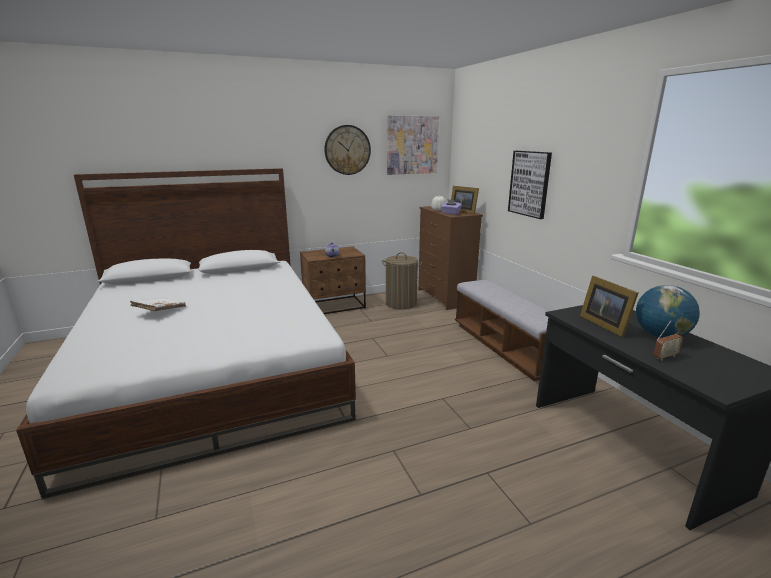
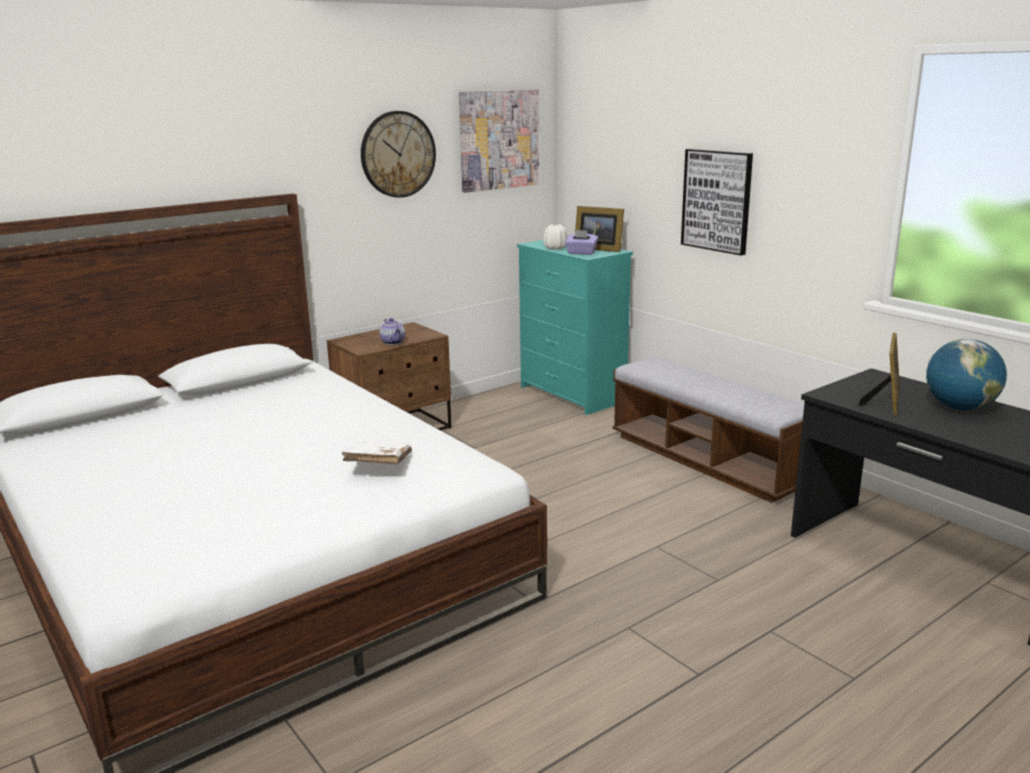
camera: 15 degrees left, 0 degrees up
(160, 311) = (172, 469): white book -> white book (378, 465)
(401, 303) = (506, 413): laundry basket -> none
(445, 297) = (572, 394): brown dresser -> turquoise dresser
(604, 324) = (885, 402): picture frame -> picture frame turned 120 degrees counterclockwise
(665, 357) = (979, 433): radio -> none

